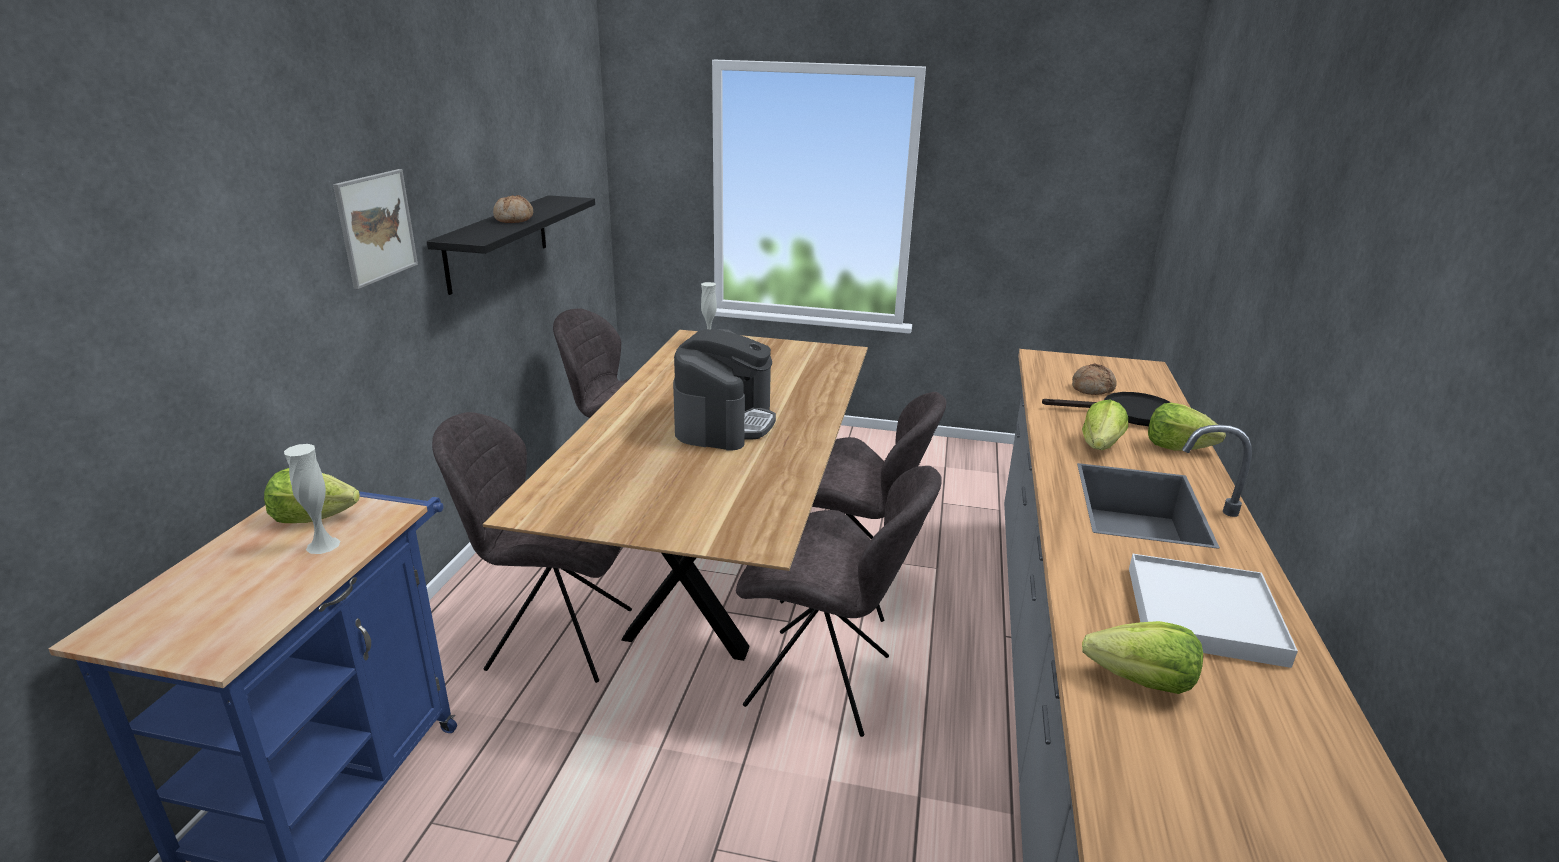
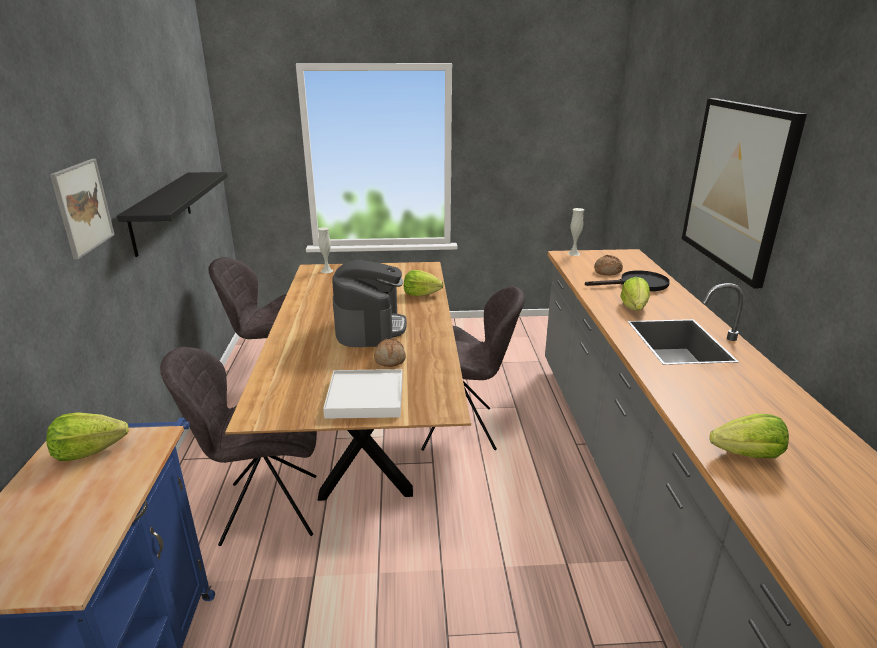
camera: 15 degrees left, 0 degrees up
(323, 545) = (111, 473): white vase -> white vase (573, 253)
(515, 219) = (177, 192): bread -> bread (390, 359)
(825, 682) = (474, 500): grey chair -> none
(1176, 447) = (678, 302): lettuce -> lettuce (421, 294)
(1204, 614) = (755, 405): white tray -> white tray (365, 397)
(1283, 279) = (737, 187): none -> picture

